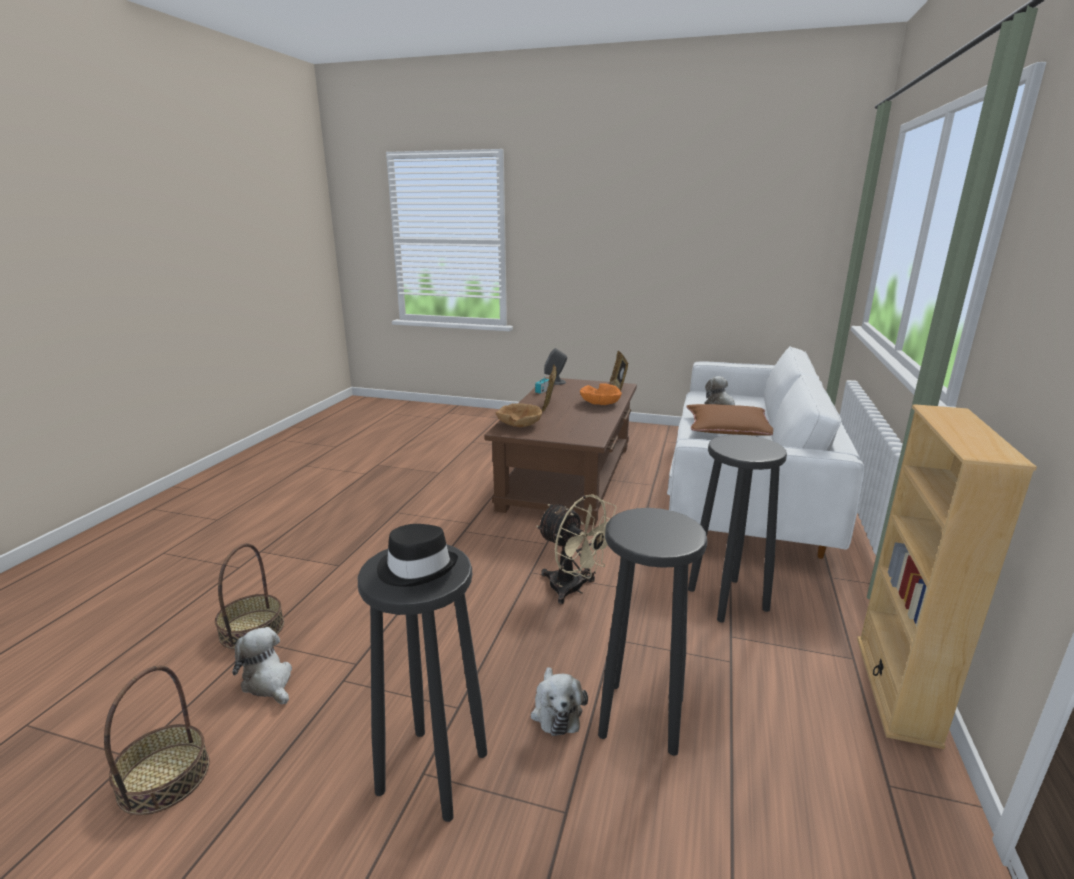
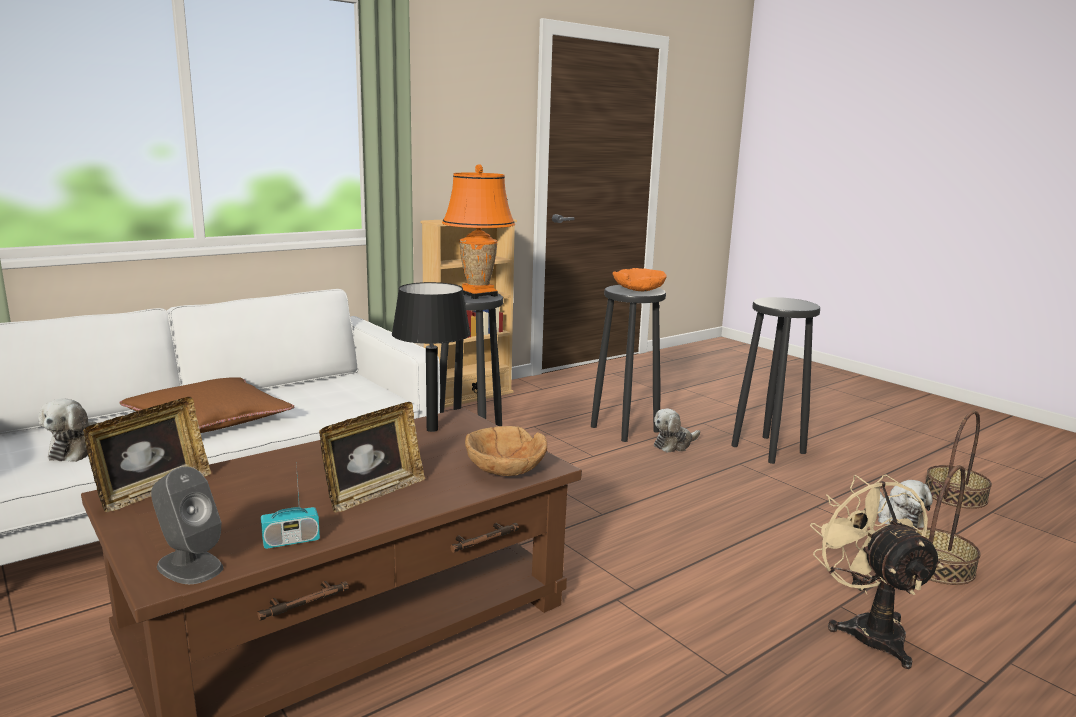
camera: 145 degrees left, 5 degrees down
(417, 568) = (785, 303): black hat -> none
(556, 710) = (674, 444): plush toy -> plush toy turned 150 degrees counterclockwise
(573, 589) = (579, 488): beige fan -> beige fan (867, 629)
(588, 430) = (431, 429): none -> black table lamp
(601, 403) = (288, 467): orange bowl -> orange bowl (638, 290)
(745, 449) = (477, 295): none -> orange table lamp

